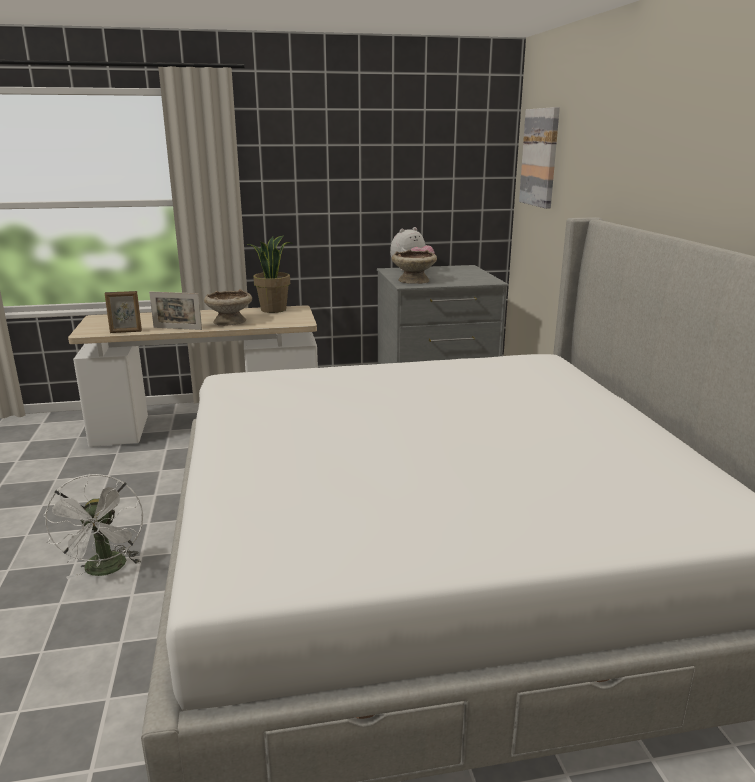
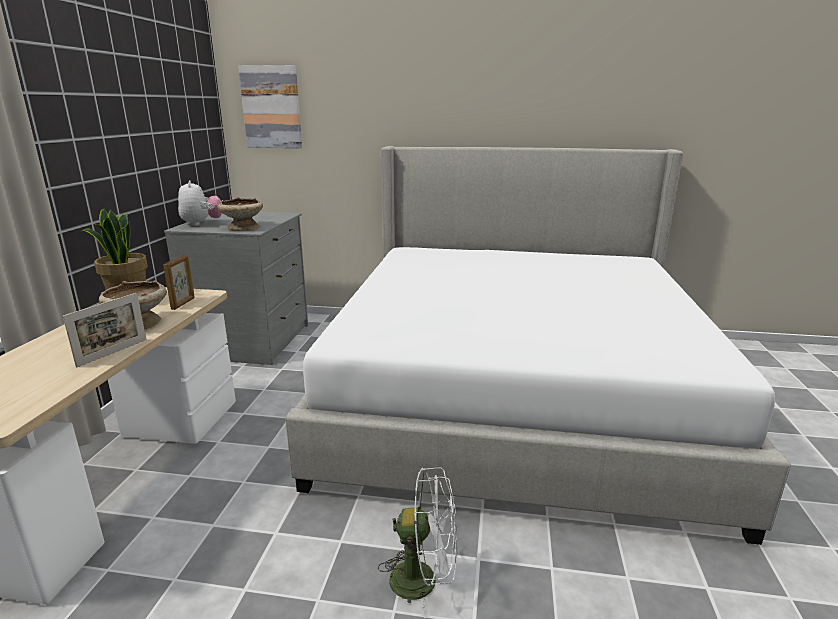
camera: 70 degrees left, 0 degrees up
(126, 332) = (62, 387): picture frame -> picture frame (183, 303)

